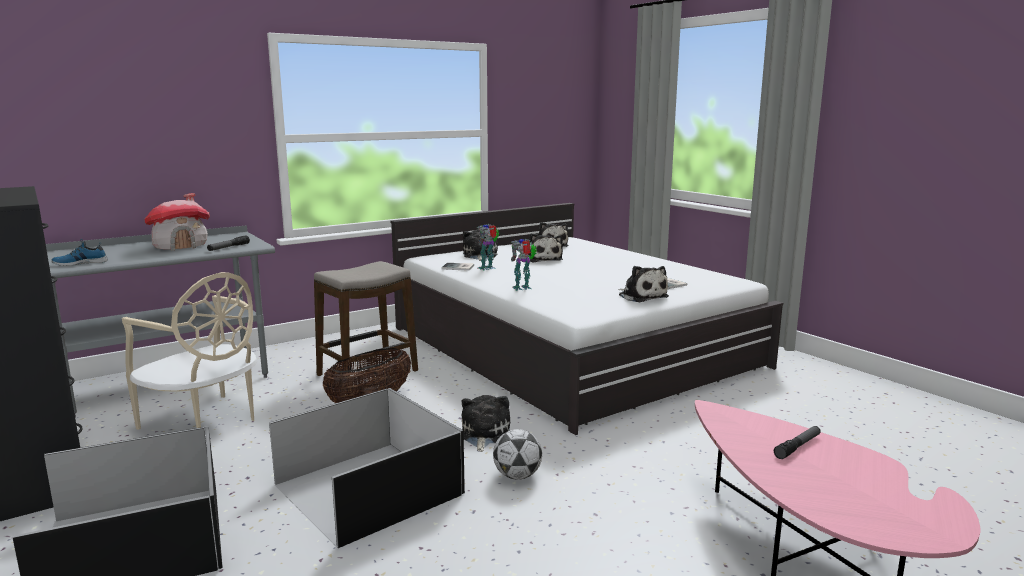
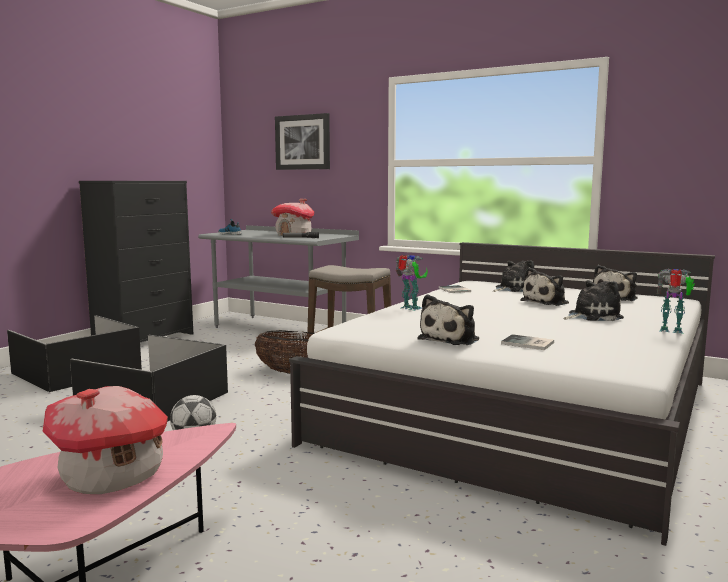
camera: 65 degrees right, 5 degrees down
(129, 110) = (303, 142): none -> picture
(205, 421) = (229, 348): beige chair -> none
(484, 434) = (265, 415): plush toy -> plush toy (591, 316)
(488, 268) = (468, 295): toy robot -> toy robot (672, 331)
(798, 447) = (113, 476): flashlight -> toy house

